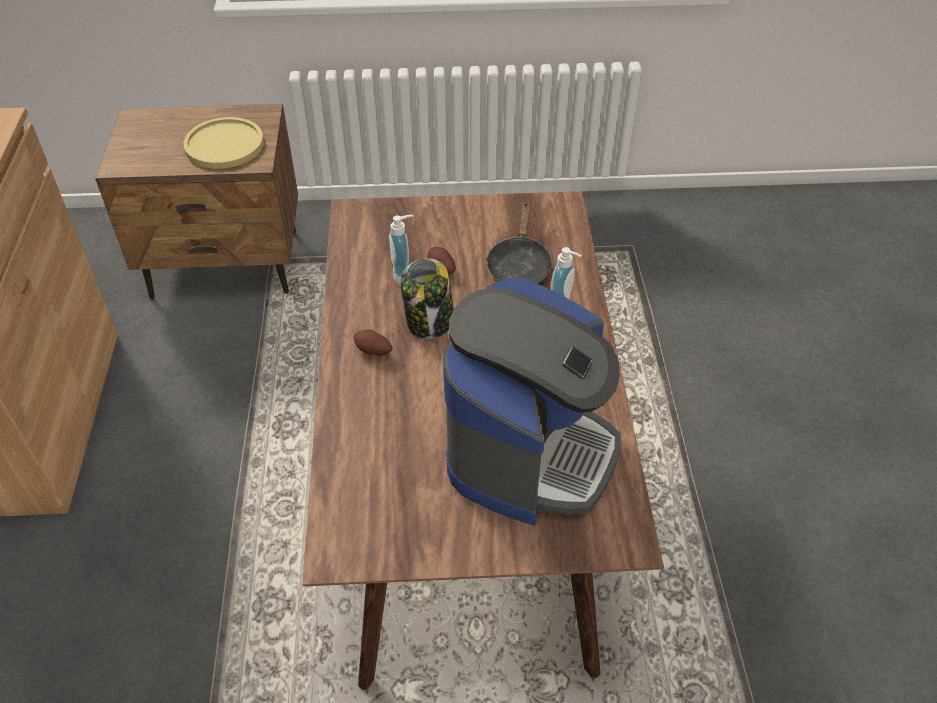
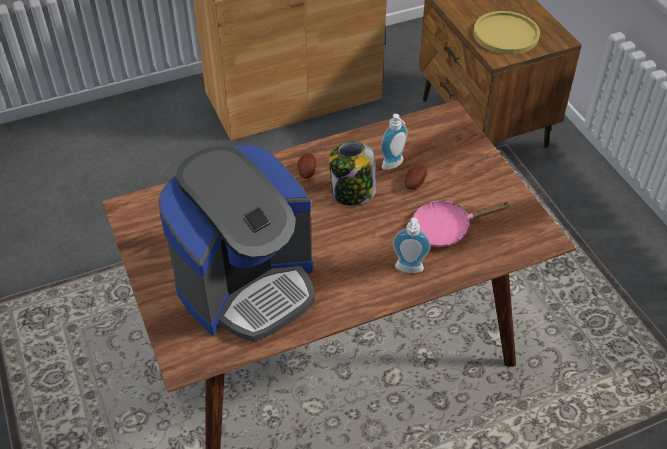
camera: 70 degrees right, 0 degrees up
(519, 266) = (446, 229): black frying pan -> pink frying pan
(530, 451) = (247, 285): coffee machine -> coffee machine turned 45 degrees counterclockwise

